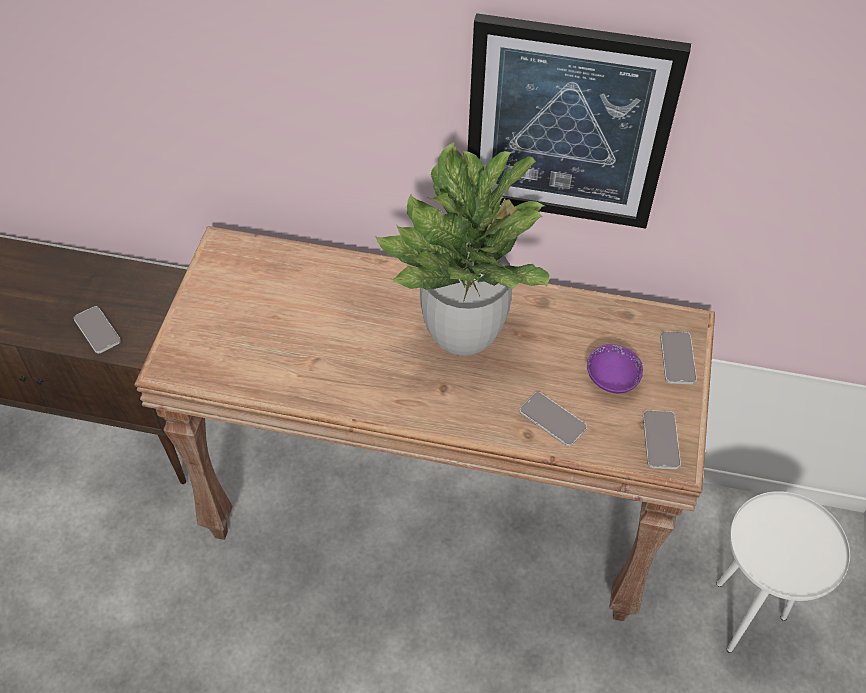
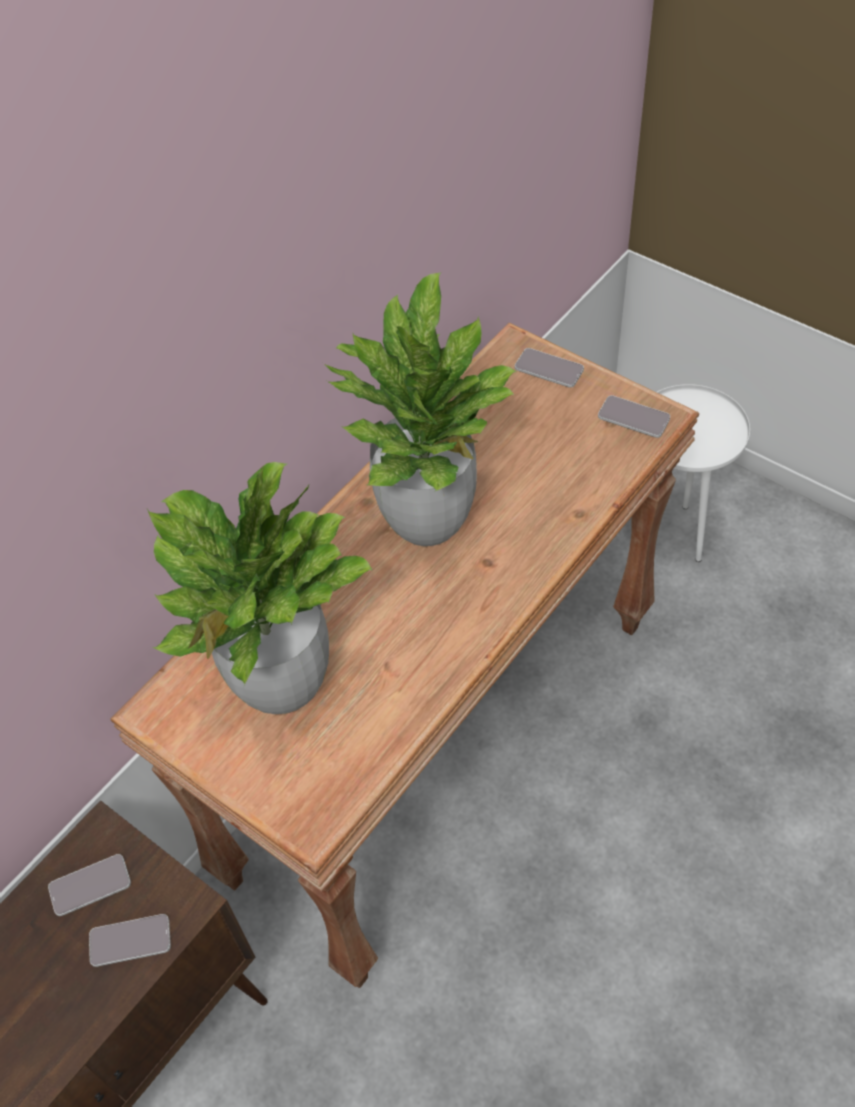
camera: 60 degrees left, 0 degrees up
(272, 304) = (281, 685): none -> potted plant
(552, 420) = (571, 488): phone -> phone (90, 885)
(568, 125) = (367, 250): picture -> none
(612, 378) = (547, 425): purple bowl -> none

